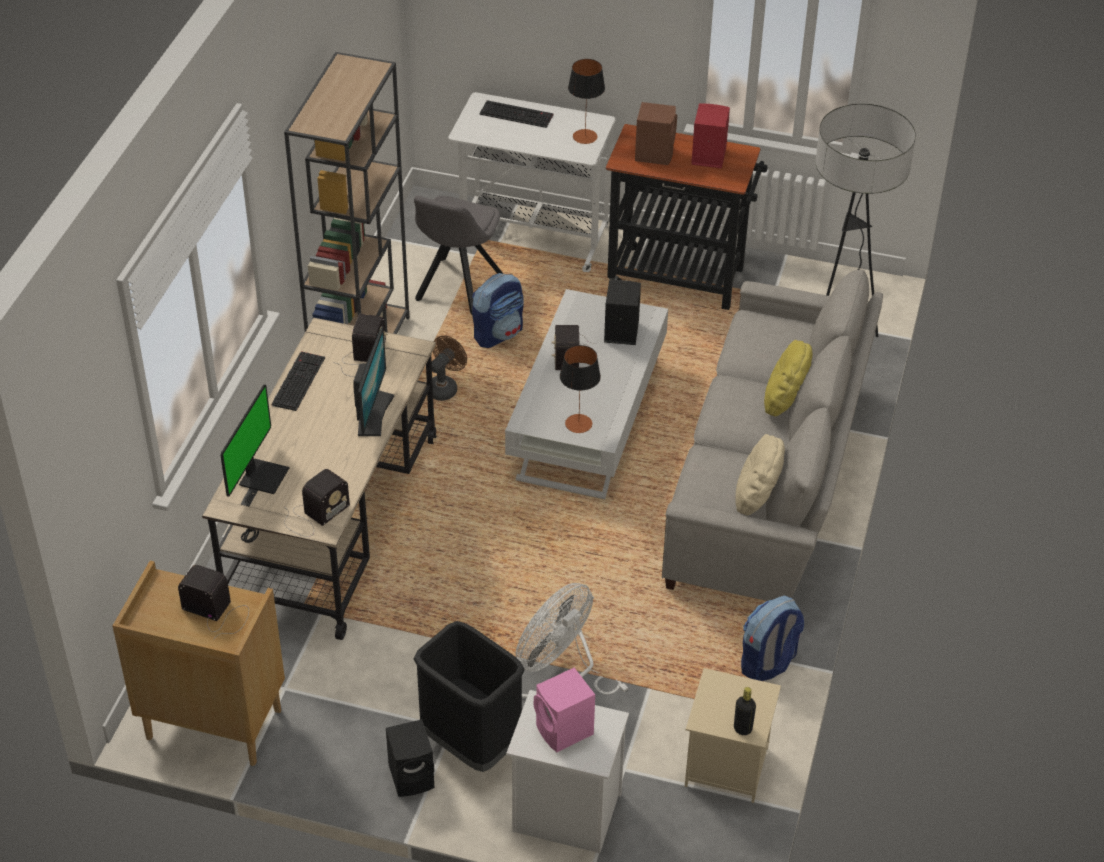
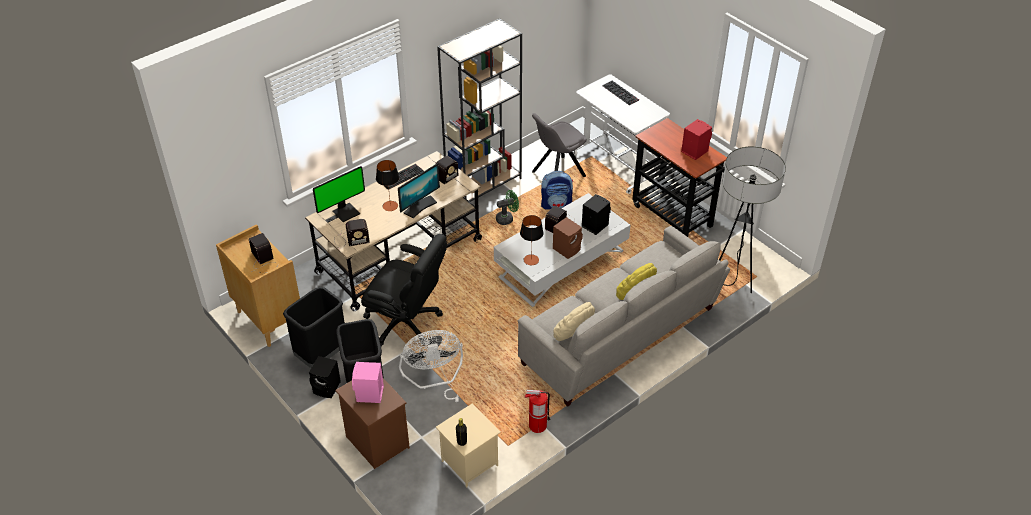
camera: 35 degrees right, 0 degrees up
(354, 732) = (321, 355): none -> black trash can
(445, 387) = (507, 218): brown fan -> green fan
(445, 618) = (407, 325): none -> black office chair
(563, 813) = (376, 441): white nightstand -> brown nightstand
(585, 136) = (644, 117): table lamp -> table lamp (390, 206)
(654, 153) = (667, 138): brown speaker -> brown speaker (567, 249)
(768, 663) = (537, 426): backpack -> fire extinguisher

